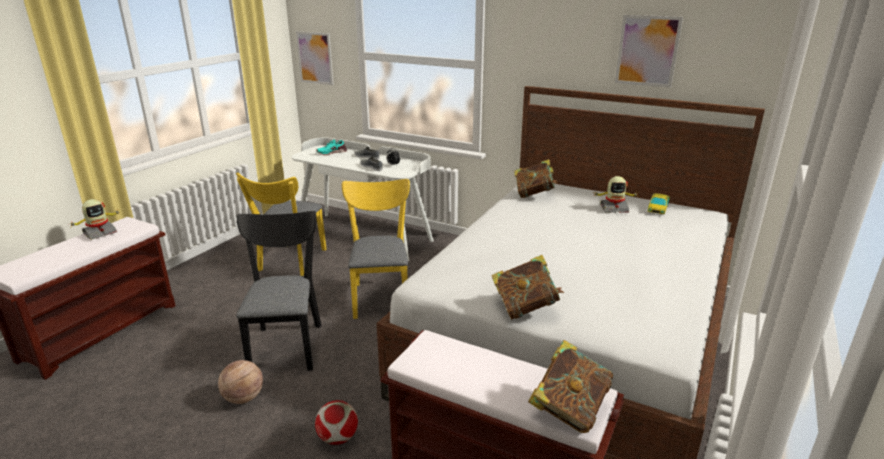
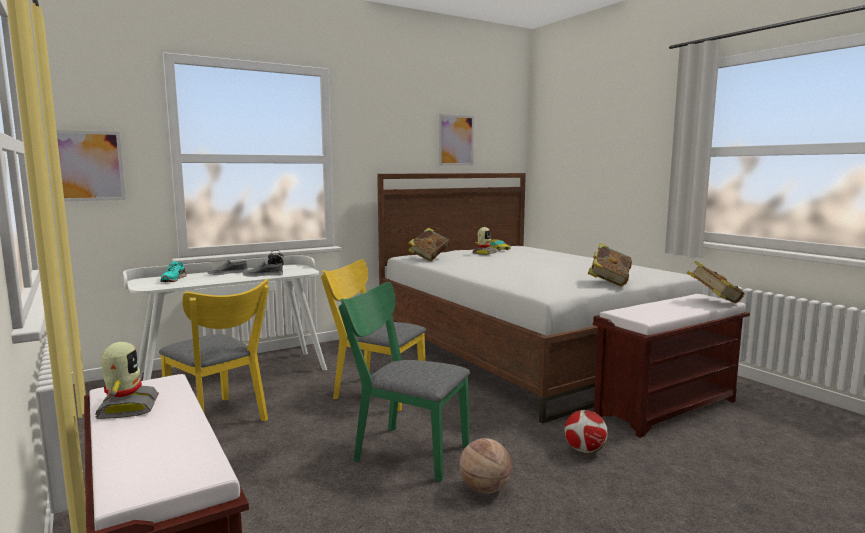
camera: 60 degrees left, 15 degrees down
(287, 343) = (404, 450): black chair -> green chair

